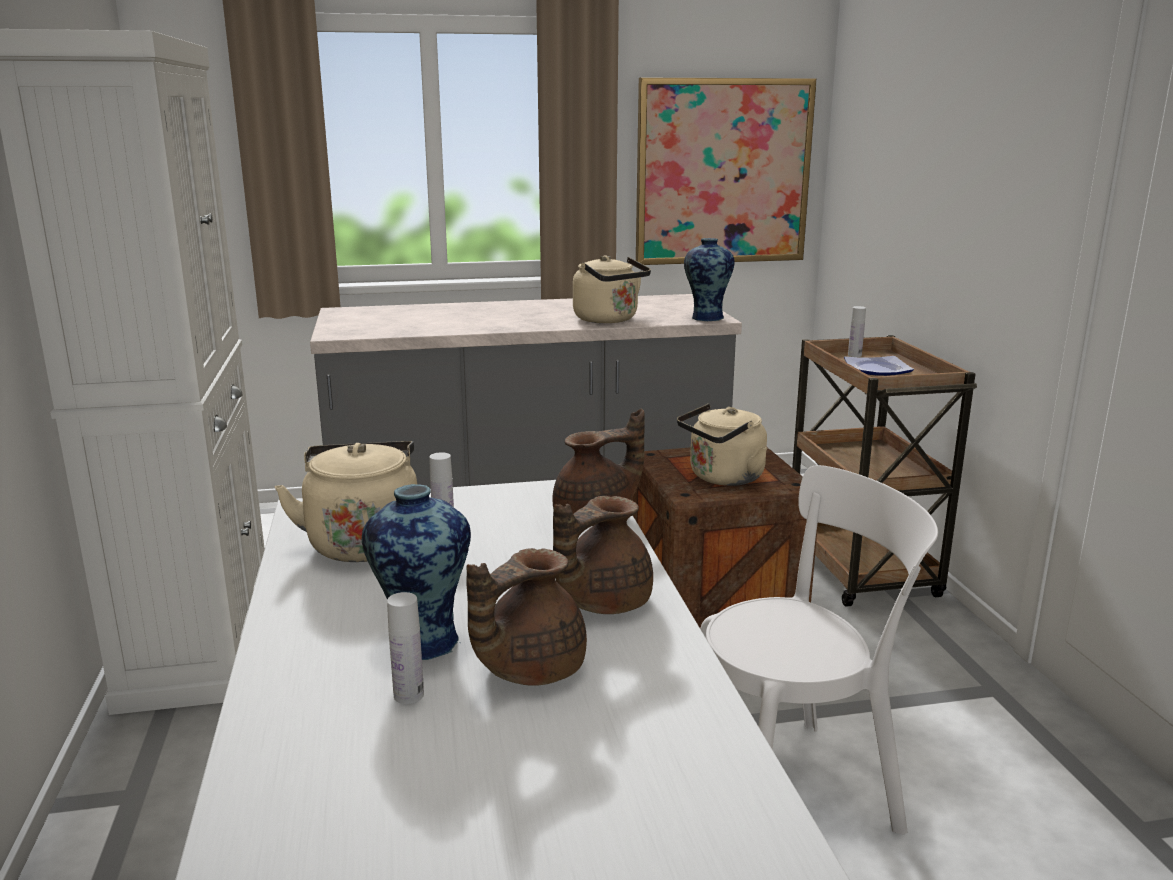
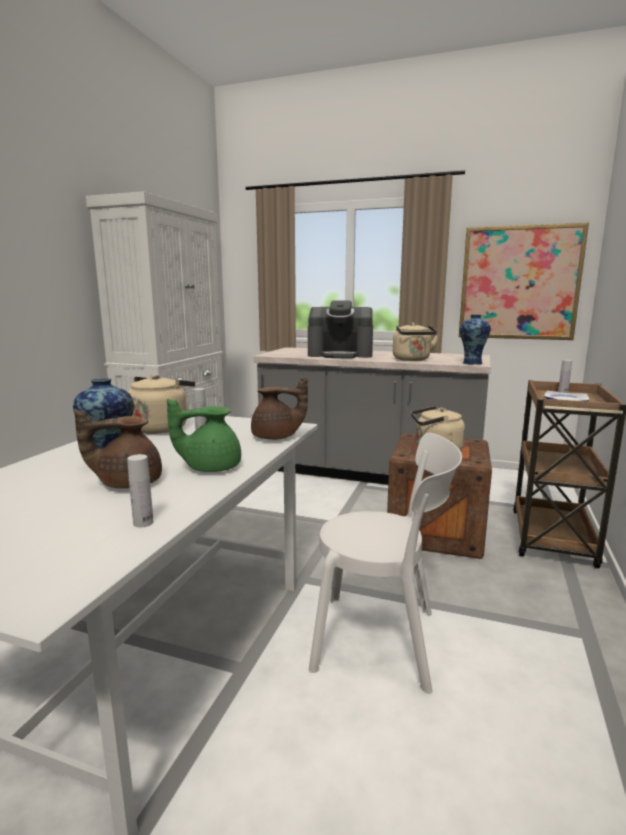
camera: 30 degrees right, 5 degrees down
(408, 695) = (66, 479): white bottle -> white bottle (143, 523)
(468, 319) = (340, 354): none -> coffee machine
(601, 602) = (210, 467): brown teapot -> green teapot

